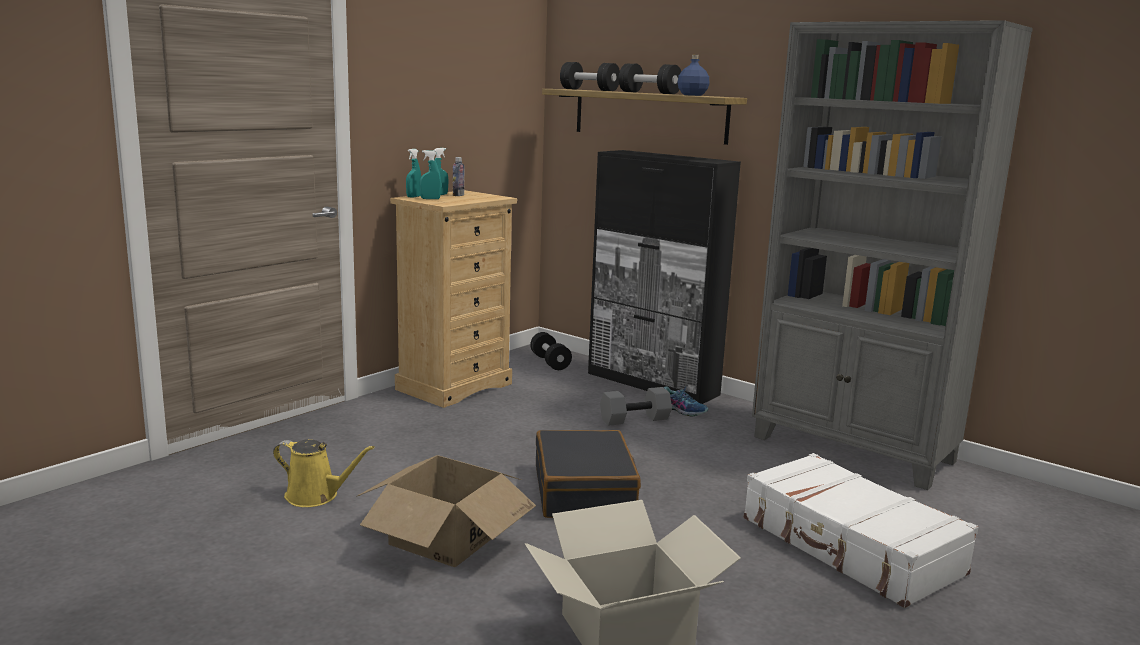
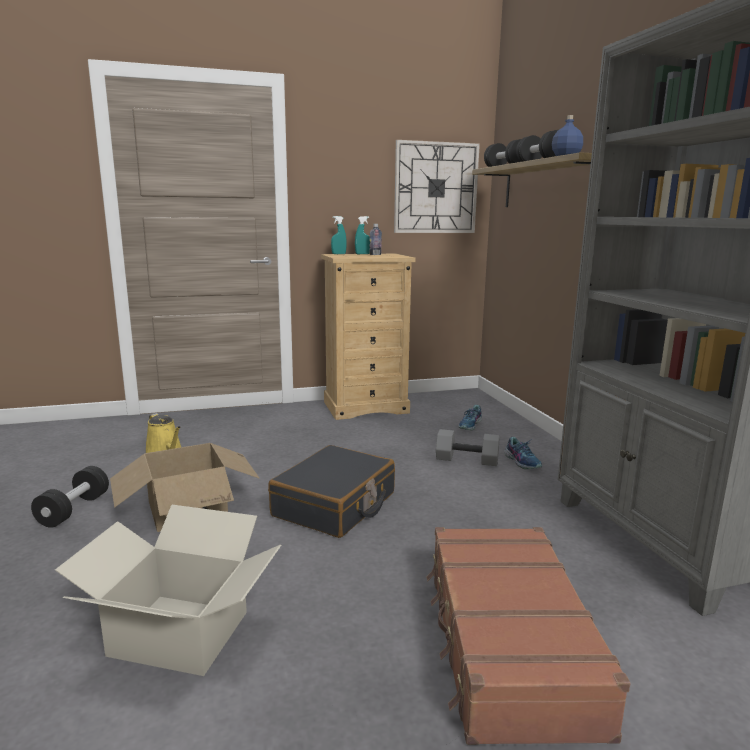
camera: 35 degrees right, 0 degrees up
(430, 199) = (344, 255): turquoise spray bottle -> none
(497, 108) = (436, 188): none -> wall clock
(550, 362) = (464, 403): black dumbbell -> black dumbbell (74, 510)
(589, 384) = (470, 425): none -> shoe
(653, 384) = (527, 435): black cabinet -> none
(850, 546) = (506, 643): white suitcase -> brown suitcase

